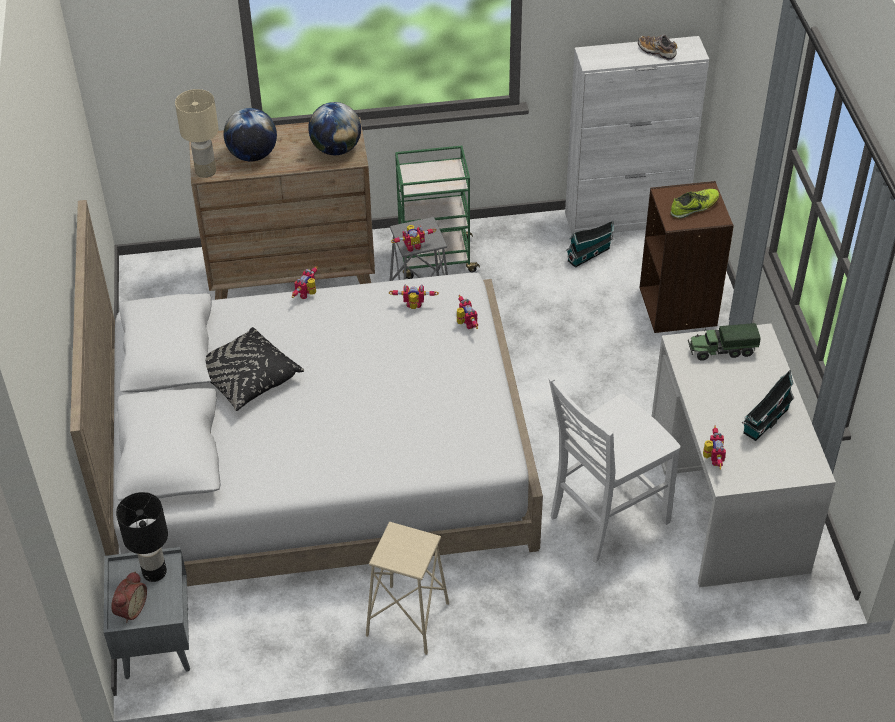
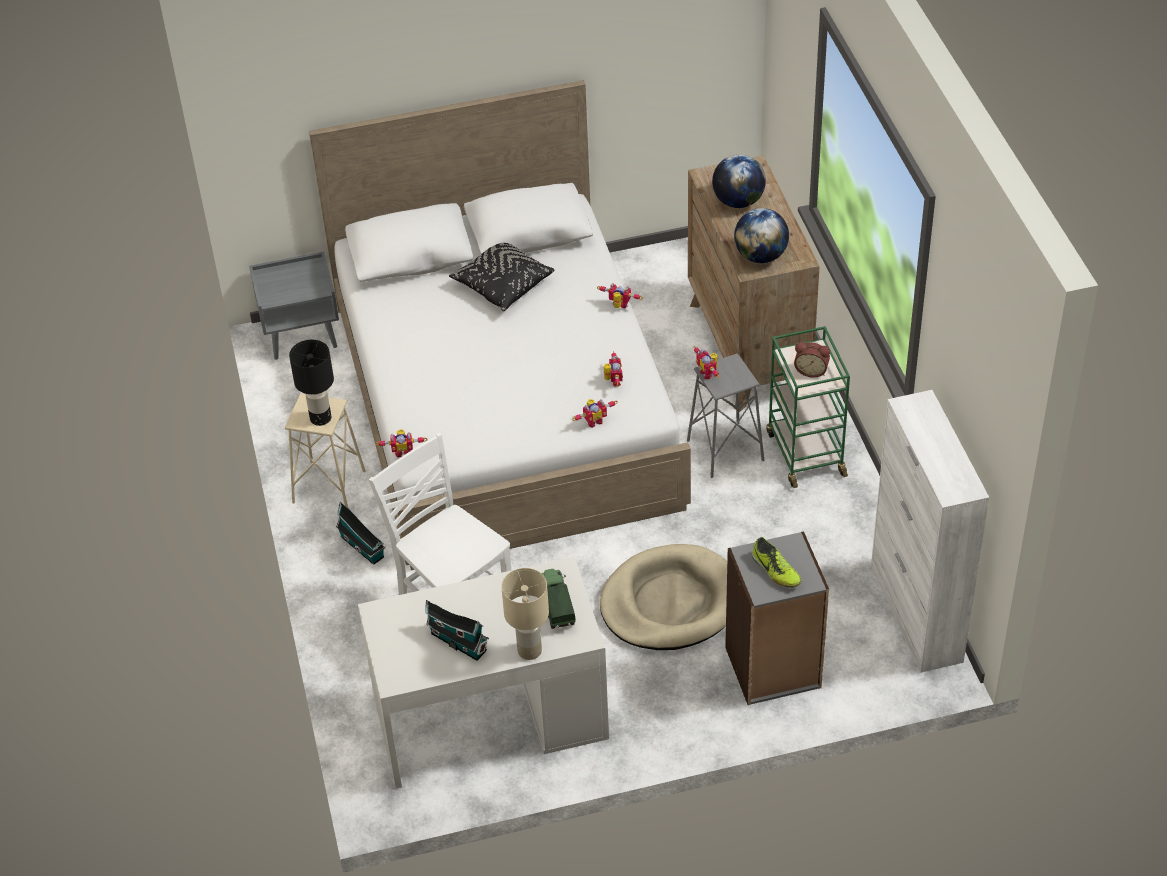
camera: 85 degrees right, 0 degrees up
(130, 609) = (274, 277): alarm clock -> alarm clock (811, 370)
(154, 573) = (310, 284): black table lamp -> black table lamp (320, 418)
(205, 172) = (706, 175): beige table lamp -> beige table lamp (529, 650)
(590, 254) = (844, 583): toy house -> toy house (363, 548)
(600, 363) = (670, 602): none -> beige dog bed
(656, 52) = (942, 459): shoe -> none
(679, 306) = (773, 668): brown bookcase -> grey bookcase
(712, 459) = (404, 600): toy robot -> toy robot (403, 451)

